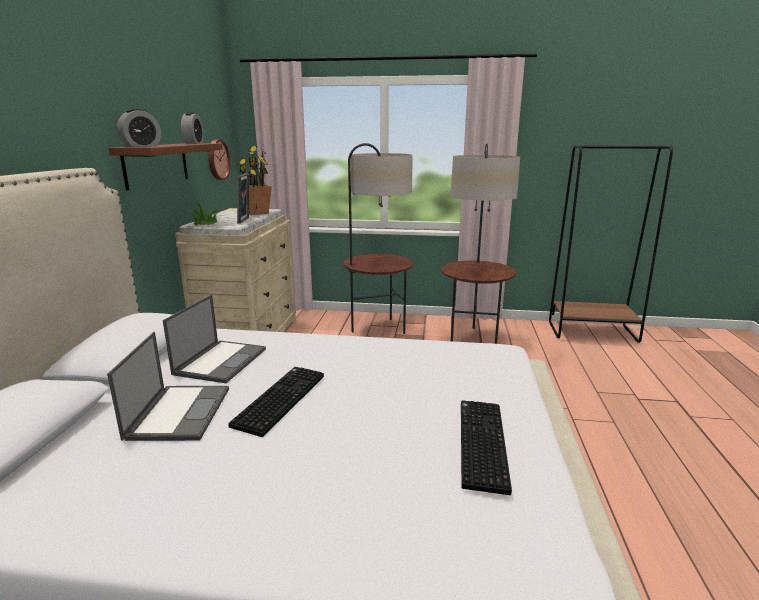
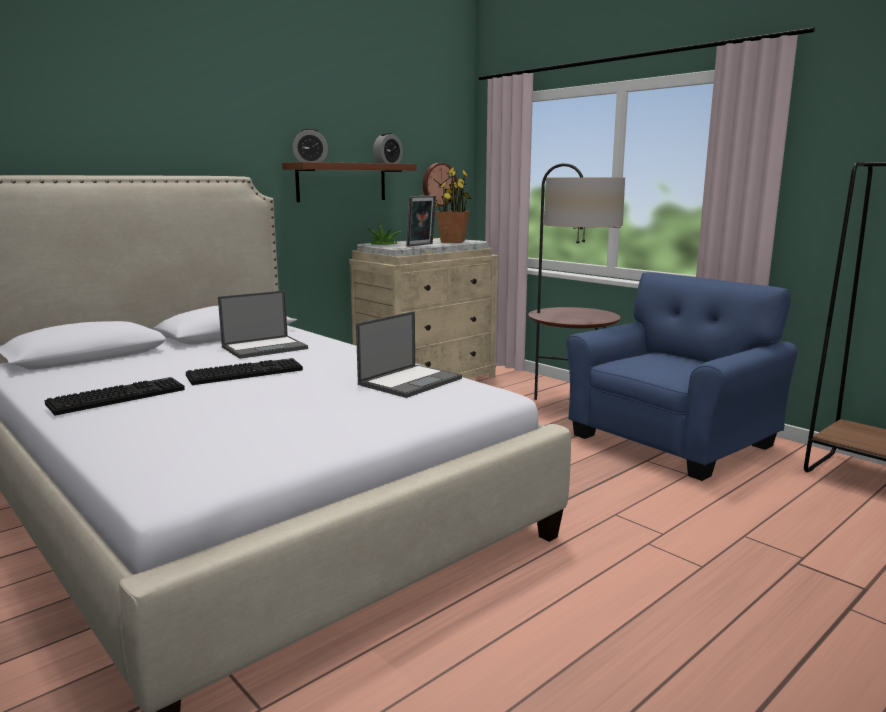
camera: 40 degrees right, 5 degrees down
(179, 412) = (183, 363): laptop -> laptop (410, 381)
(473, 339) = (671, 440): floor lamp -> blue armchair
(479, 443) = (298, 426): keyboard -> keyboard (118, 397)

